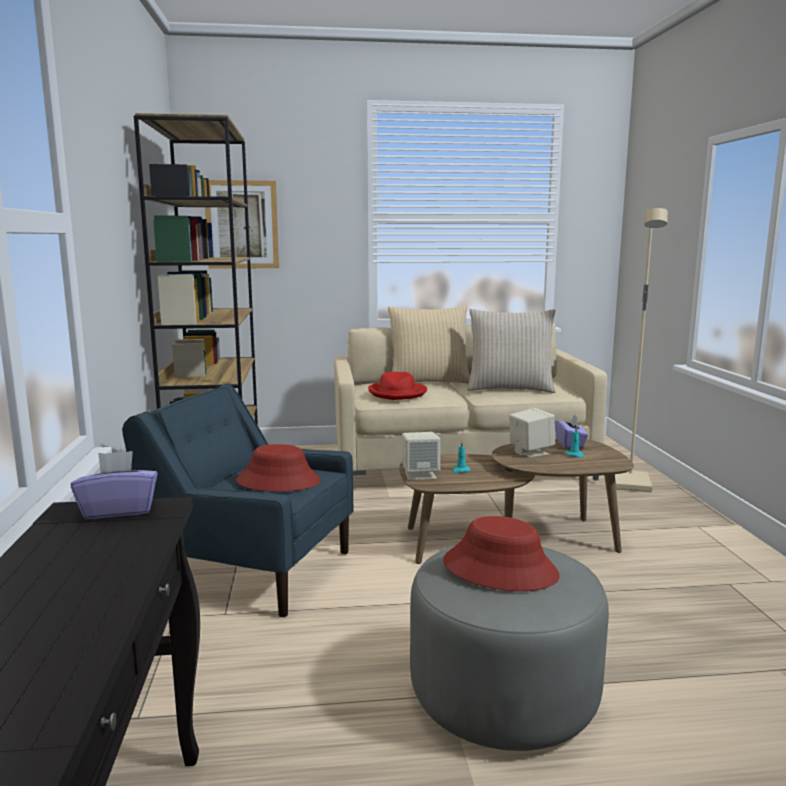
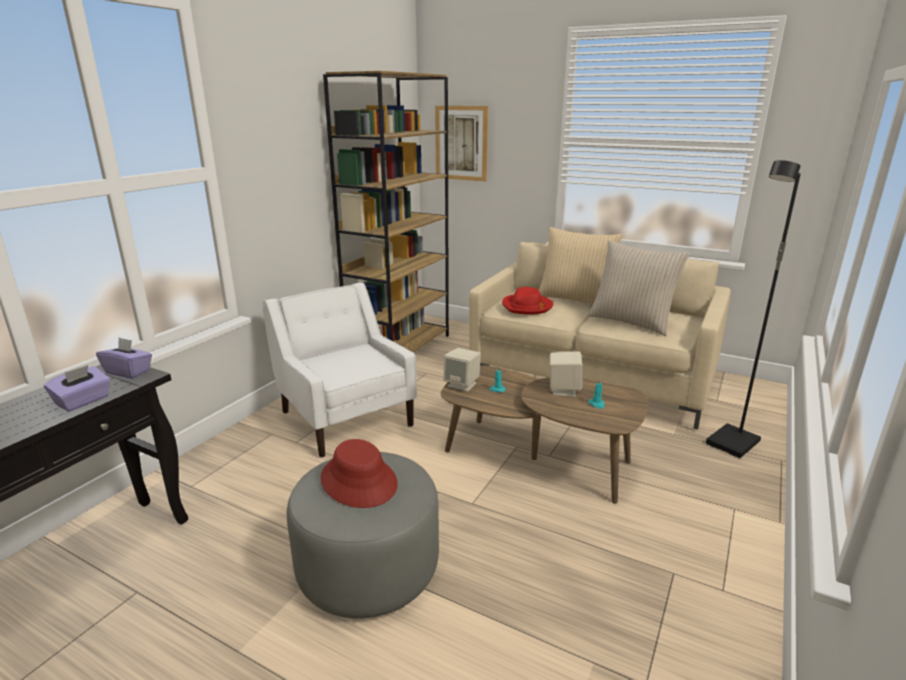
camera: 35 degrees right, 10 degrees up
(252, 569) = (345, 417): blue armchair -> white armchair
(278, 481) = (353, 363): red hat -> none
(570, 444) = (613, 392): purple tissue box -> purple tissue box (83, 401)
(632, 483) = (733, 444): beige floor lamp -> black floor lamp

